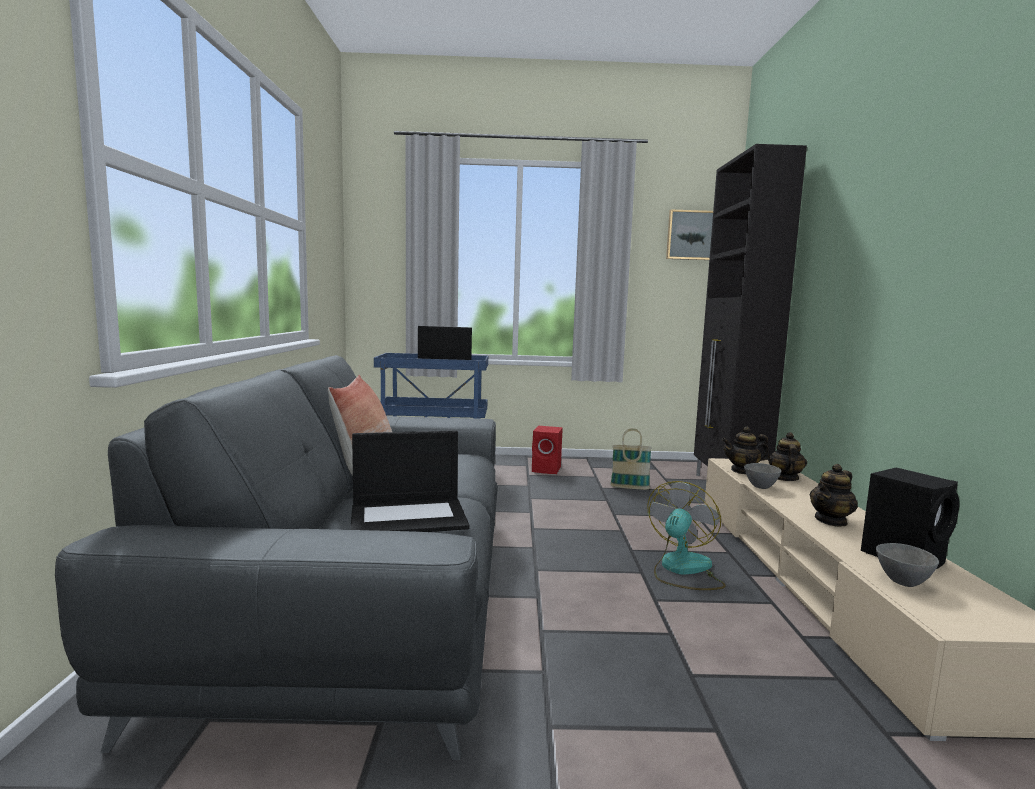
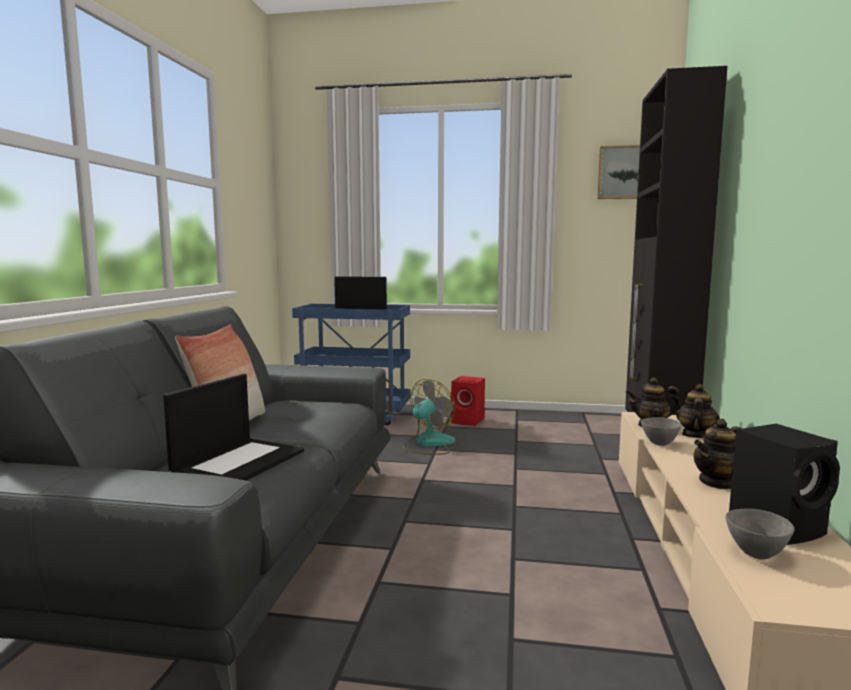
camera: 10 degrees right, 0 degrees up
(409, 517) = (239, 462): laptop -> laptop turned 60 degrees counterclockwise
(629, 488) = (546, 442): basket -> none
(682, 570) = (559, 529): fan -> fan (428, 444)

